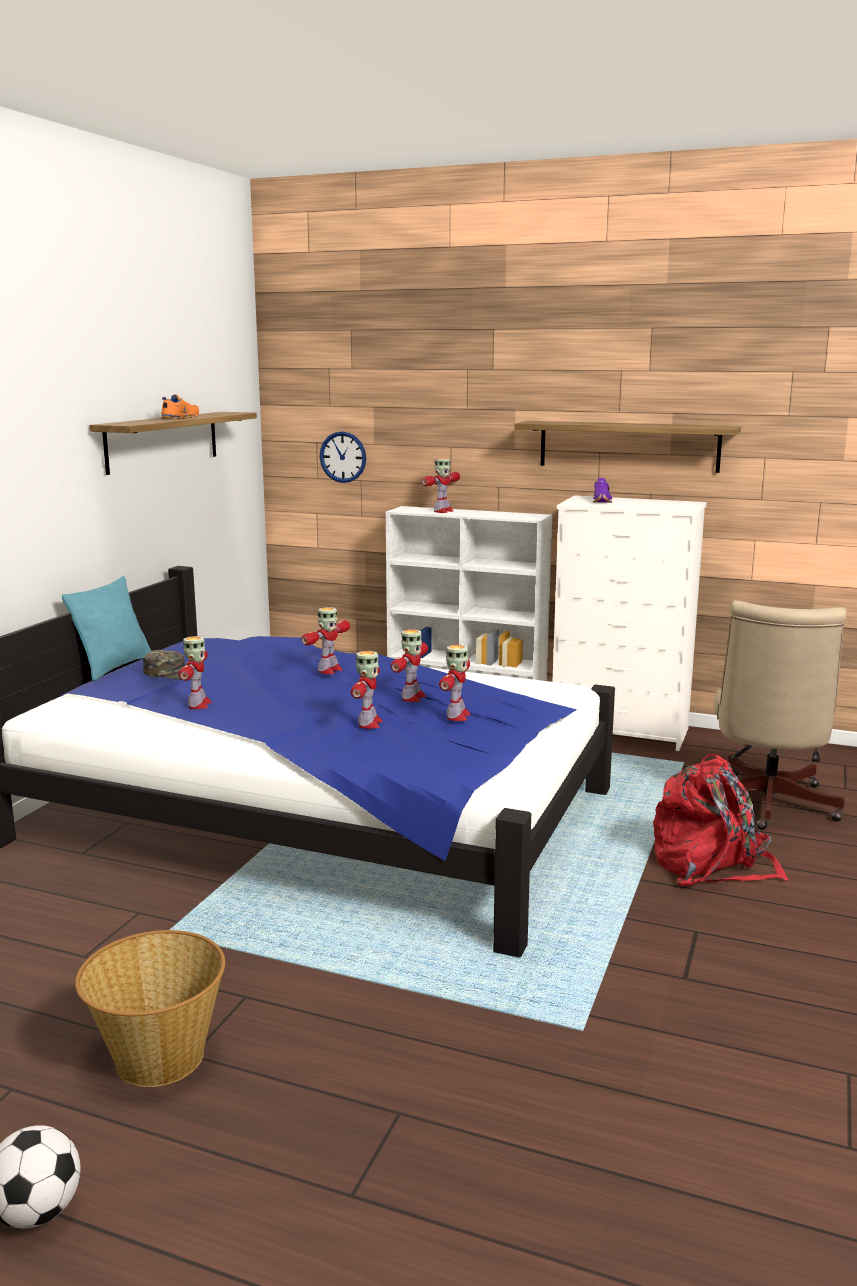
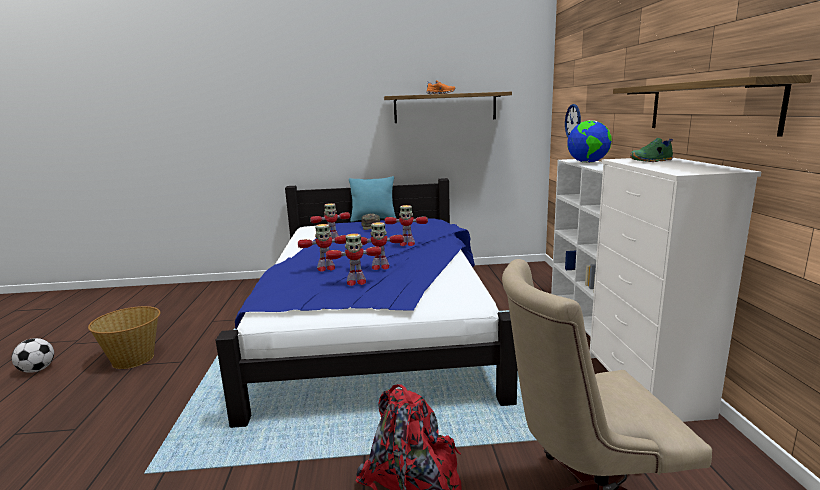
camera: 65 degrees right, 0 degrees up
(442, 511) = (587, 163): toy robot -> globe
(602, 501) = (652, 161): purple shoe -> green shoe

